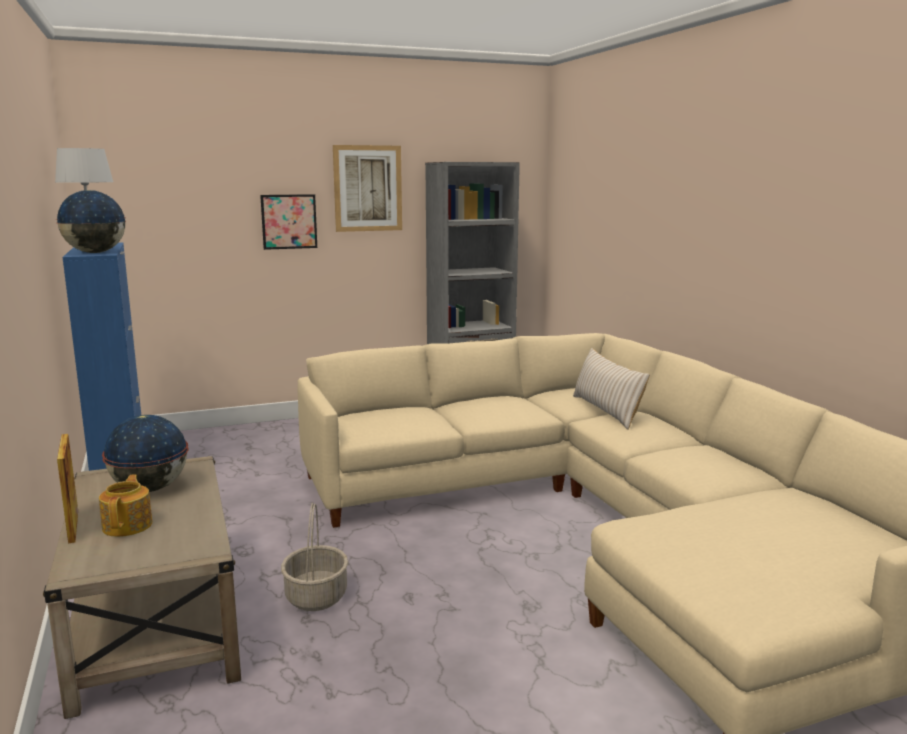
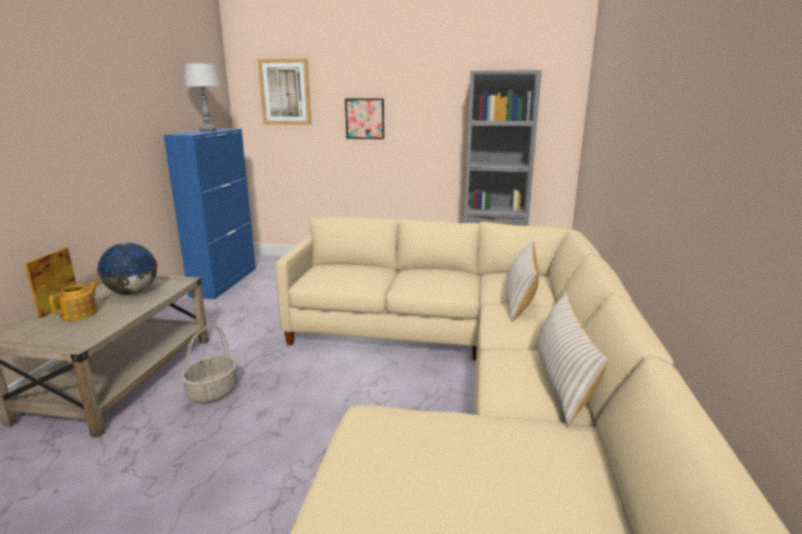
camera: 30 degrees right, 5 degrees up
(95, 253) = (190, 133): globe -> none
(368, 188) = (424, 94): picture -> picture (285, 92)
(731, 463) = (561, 380): none -> beige pillow

